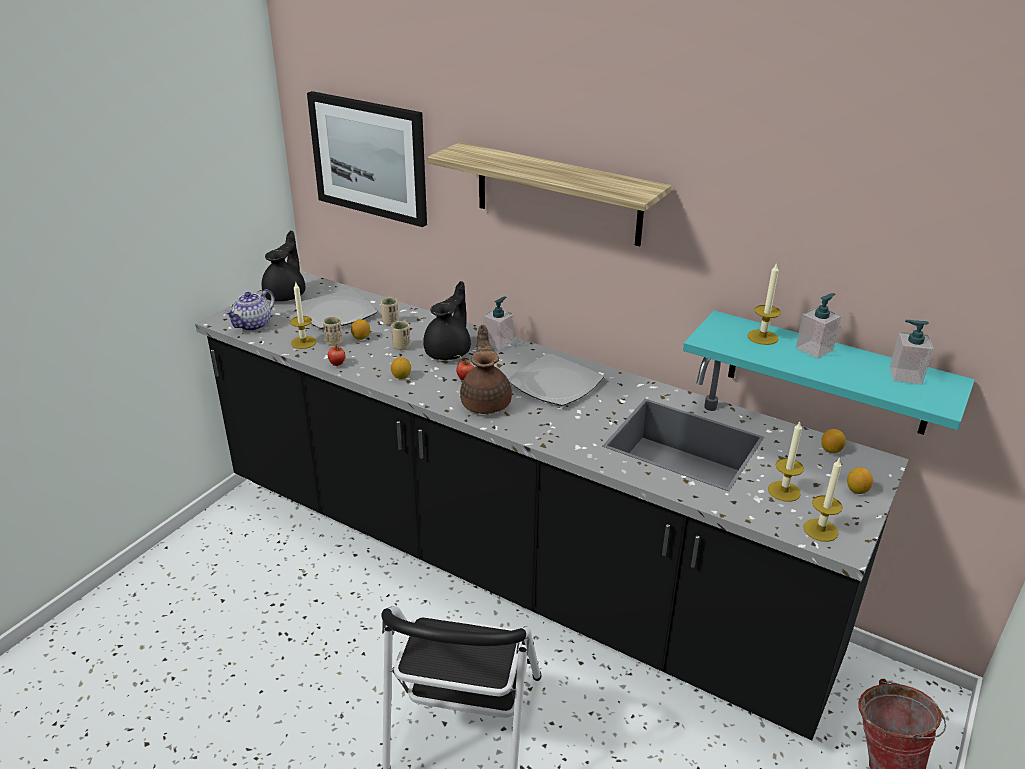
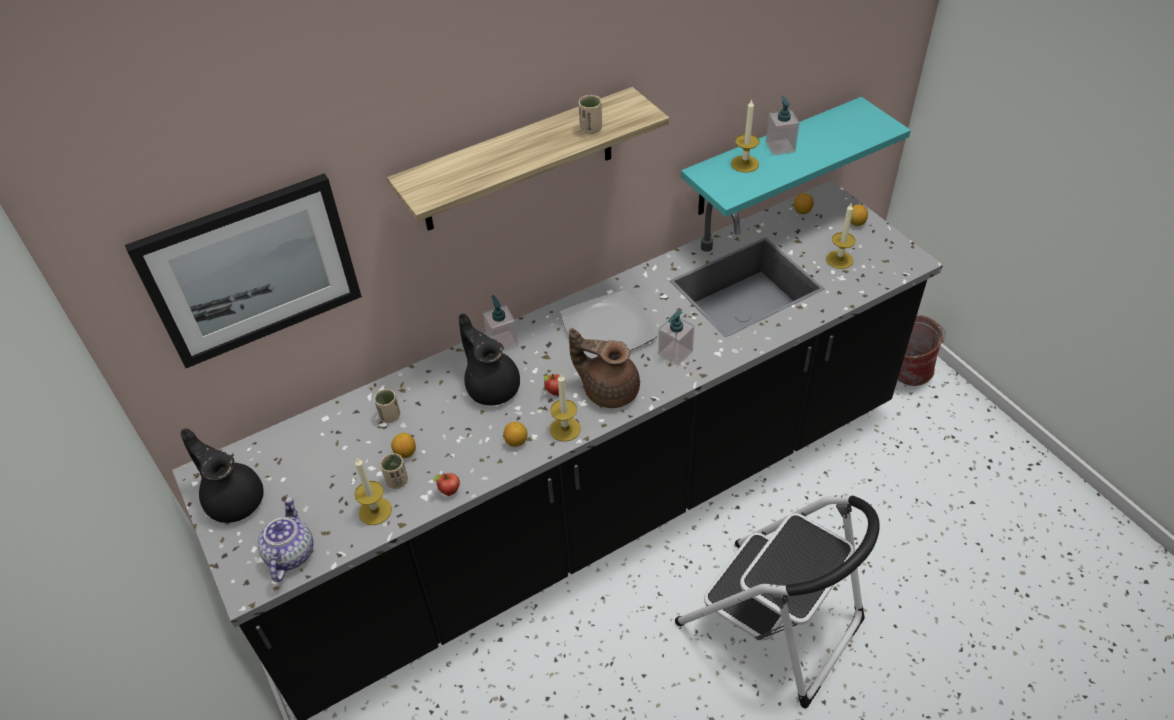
camera: 60 degrees left, 15 degrees up
(253, 325) = (290, 553): teapot -> teapot turned 150 degrees counterclockwise
(336, 312) = (325, 459): plate -> none
(401, 347) = (453, 423): beige cup -> beige cup (591, 129)
(820, 530) = (892, 263): candle -> candle (565, 429)
(905, 376) = (842, 123): soap dispenser -> soap dispenser (675, 353)

